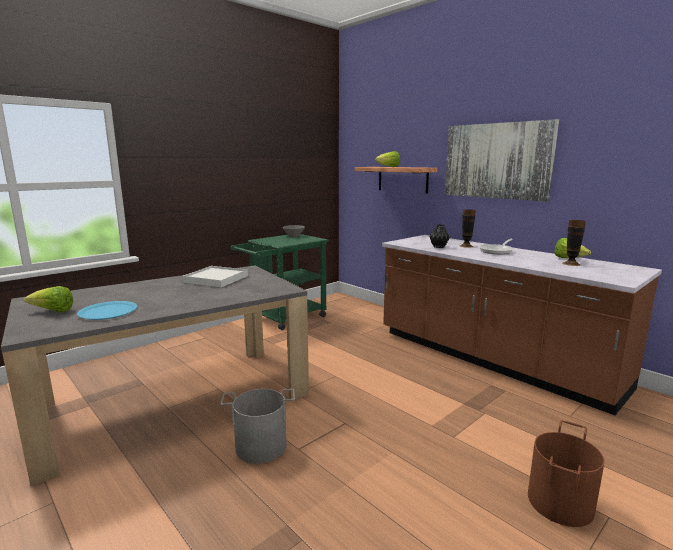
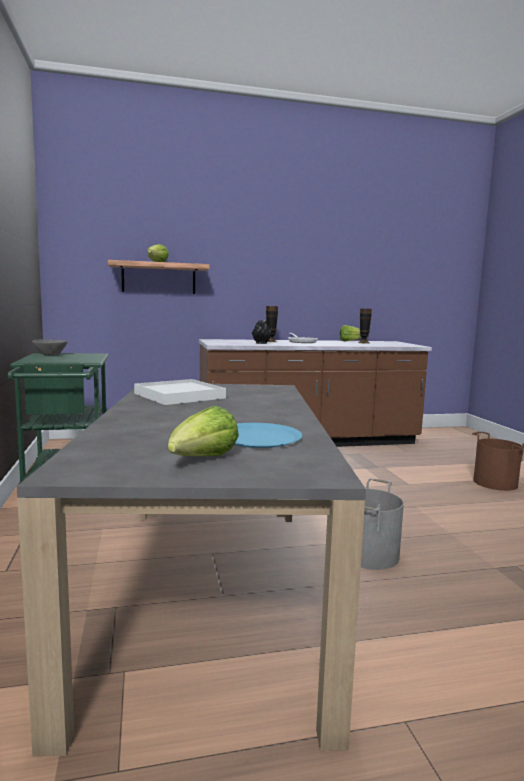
camera: 60 degrees left, 5 degrees down
(496, 161) = (270, 262): picture -> none

